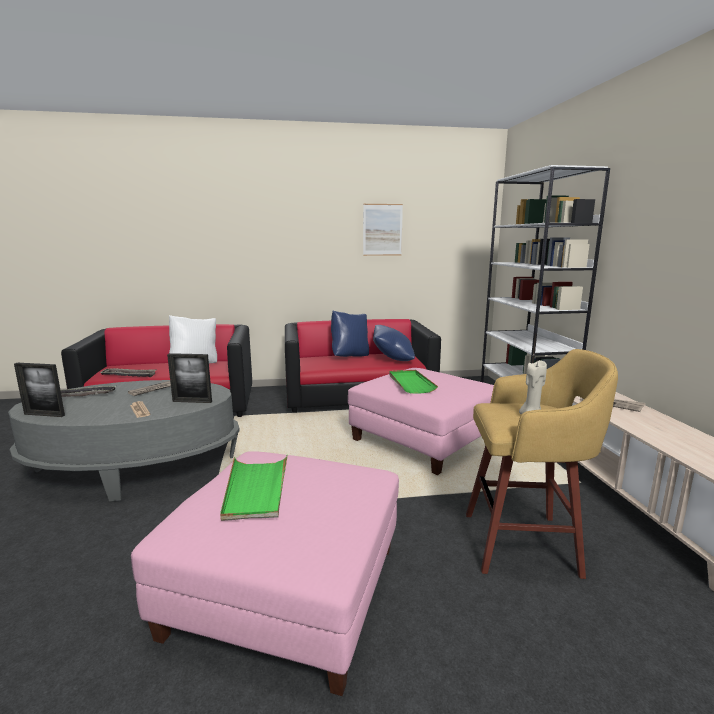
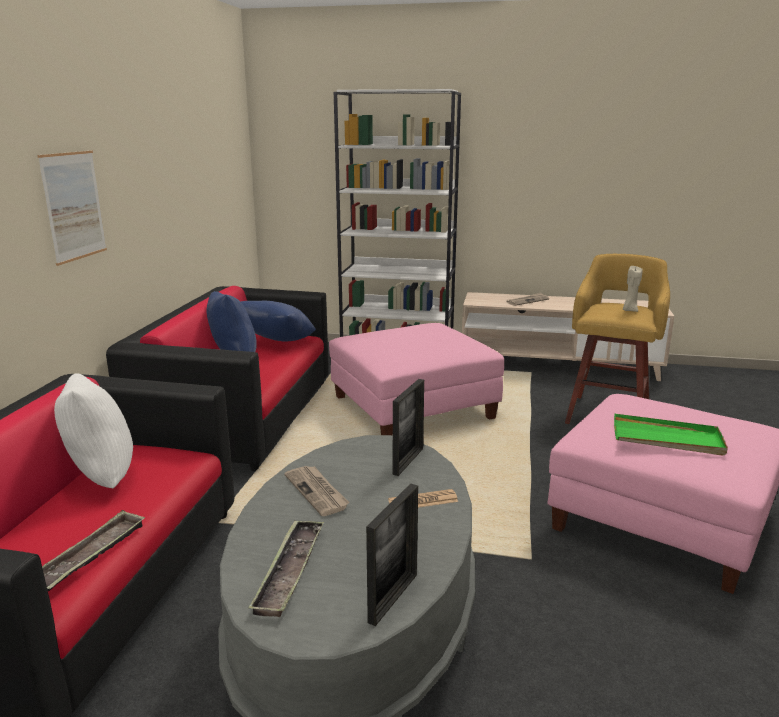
camera: 70 degrees left, 5 degrees up
(382, 230) = (174, 154): picture -> picture (74, 206)
(411, 383) = (415, 346): green tray -> none

